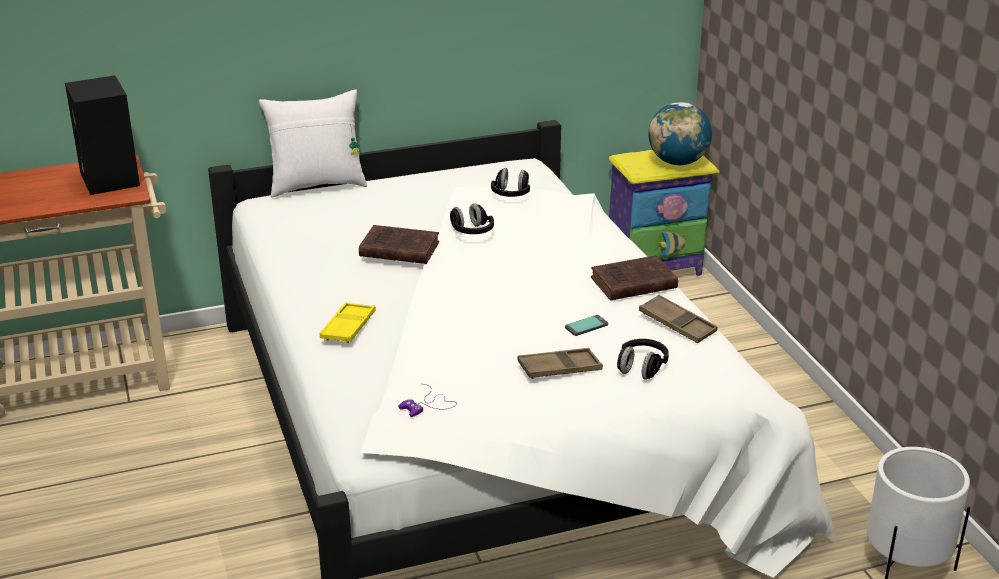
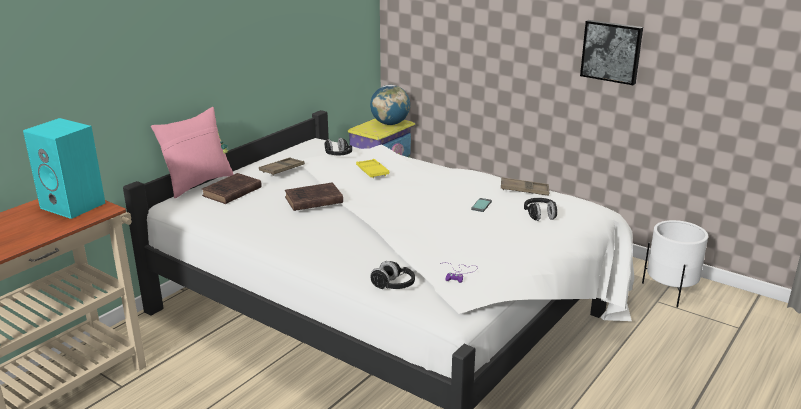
camera: 35 degrees left, 5 degrees down
(111, 180) = (75, 205): black speaker -> turquoise speaker
(317, 186) = (198, 184): white pillow -> pink pillow
(348, 327) = (340, 251): yellow tray -> yellow tray (372, 171)
(471, 231) = (343, 179): black headphones -> black headphones (393, 286)
(559, 368) = (500, 230): brown tray -> brown tray (282, 169)
(631, 283) = (472, 178): brown book -> brown book (231, 192)
(926, 142) = (612, 51): none -> picture

